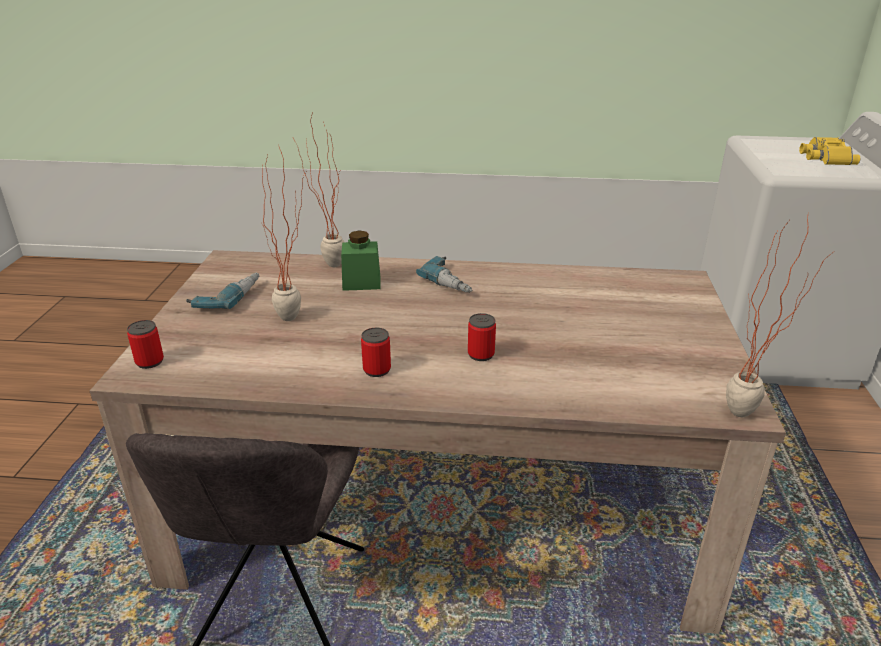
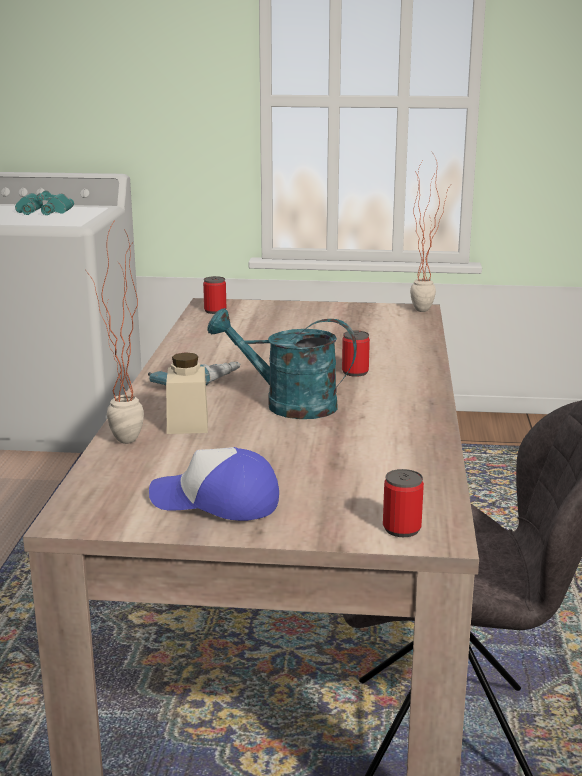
camera: 90 degrees left, 10 degrees down
(226, 297) = (216, 502): power drill -> cap
(297, 319) = (284, 452): potted plant -> none
(361, 283) = (187, 423): green jar -> beige jar
(377, 370) = (391, 410): can -> can (215, 311)
(394, 320) = (288, 405): none -> turquoise watering can
(825, 157) = (43, 211): yellow binoculars -> turquoise binoculars

